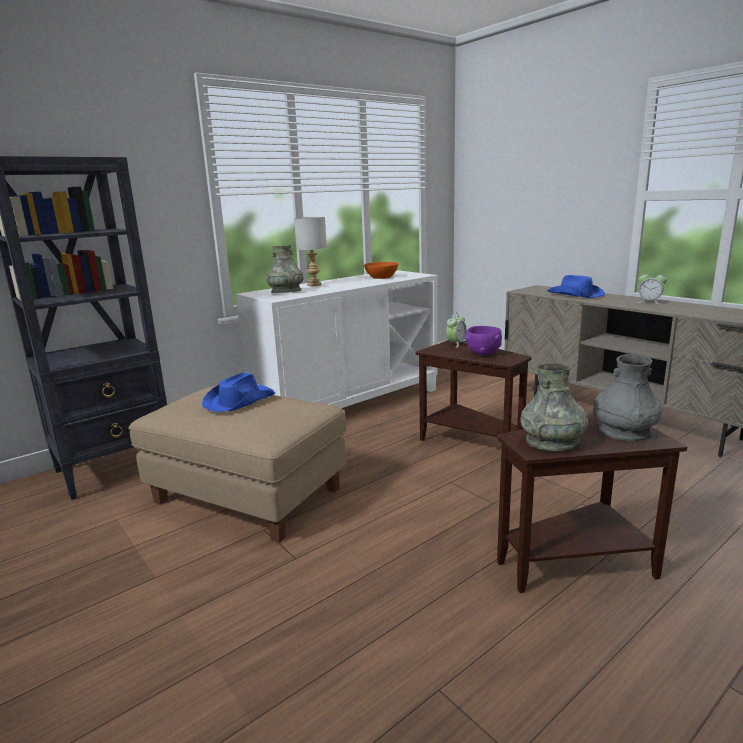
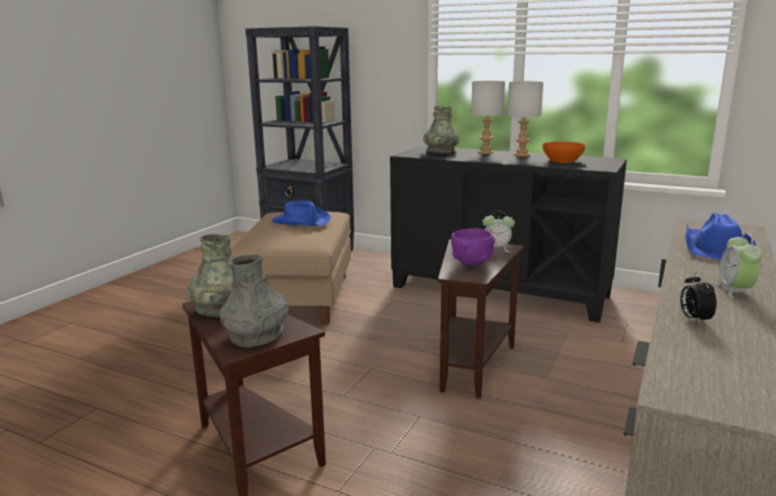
camera: 65 degrees right, 0 degrees up
(344, 280) = (522, 155): none -> grey table lamp
(348, 404) = (499, 290): white cabinet -> black cabinet
(693, 312) = (694, 319): none -> alarm clock

